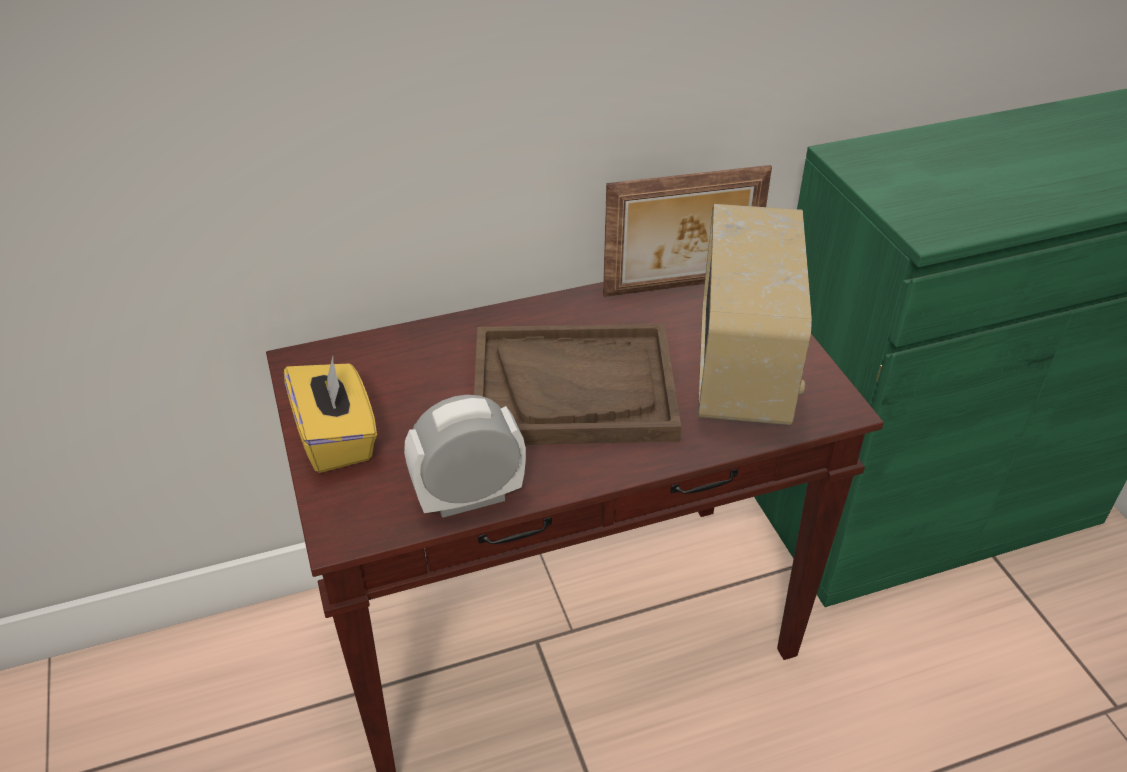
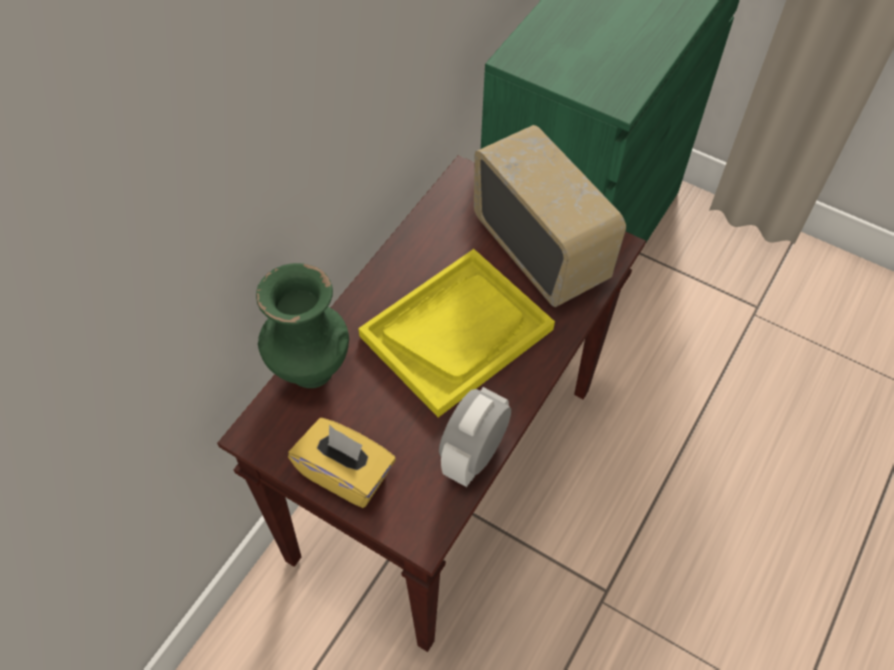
camera: 40 degrees left, 15 degrees up
(404, 342) = (309, 370): none -> green vase
(574, 388) = (456, 332): brown tray -> yellow tray
(680, 287) = (446, 209): picture frame -> none

